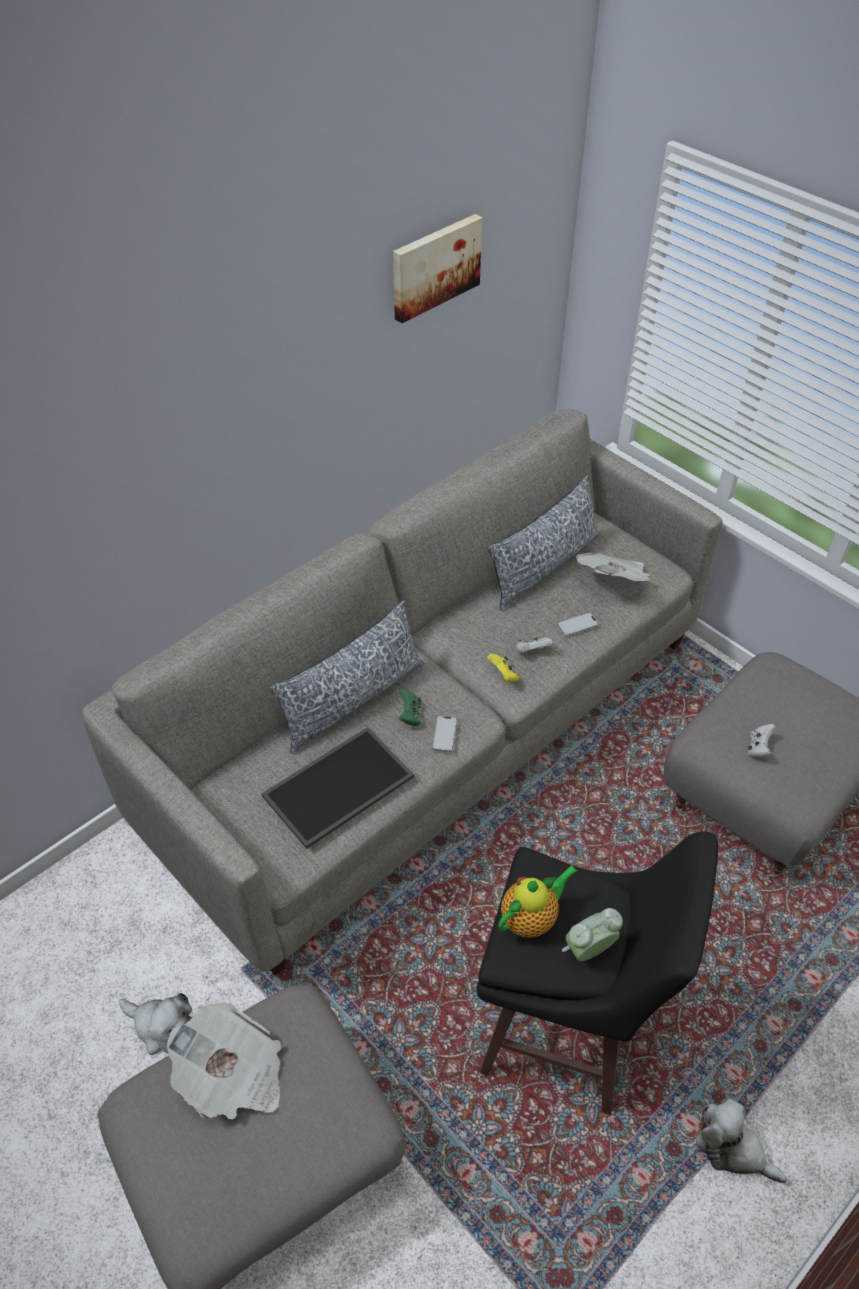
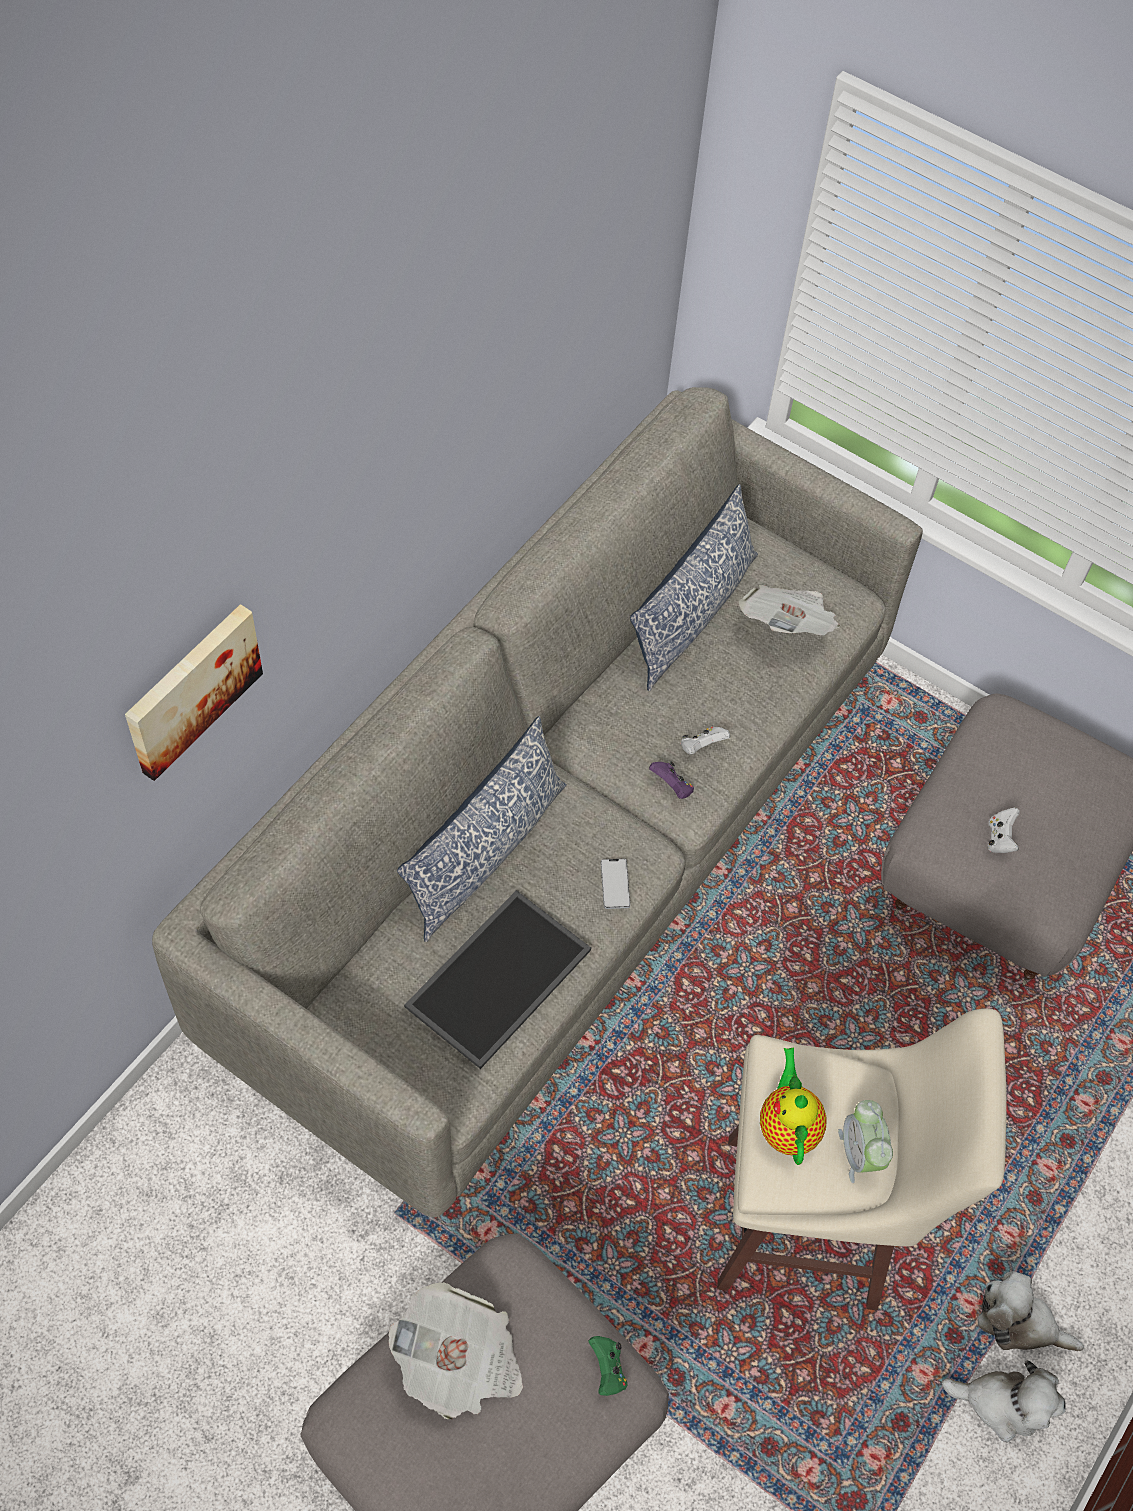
camera: 15 degrees left, 10 degrees up
(162, 1027) = (315, 1304): plush toy -> plush toy (1002, 1404)
(410, 715) = (565, 864): green game controller -> green game controller (607, 1369)
(434, 266) = (540, 273): picture -> picture (191, 688)
(503, 675) = (672, 787): yellow game controller -> purple game controller
(531, 918) = (787, 1126): teapot -> teapot turned 45 degrees counterclockwise
(565, 1035) = (808, 1225): black stool -> beige stool
(577, 625) = (752, 699): phone -> none
(588, 950) = (860, 1154): alarm clock -> alarm clock turned 60 degrees counterclockwise

